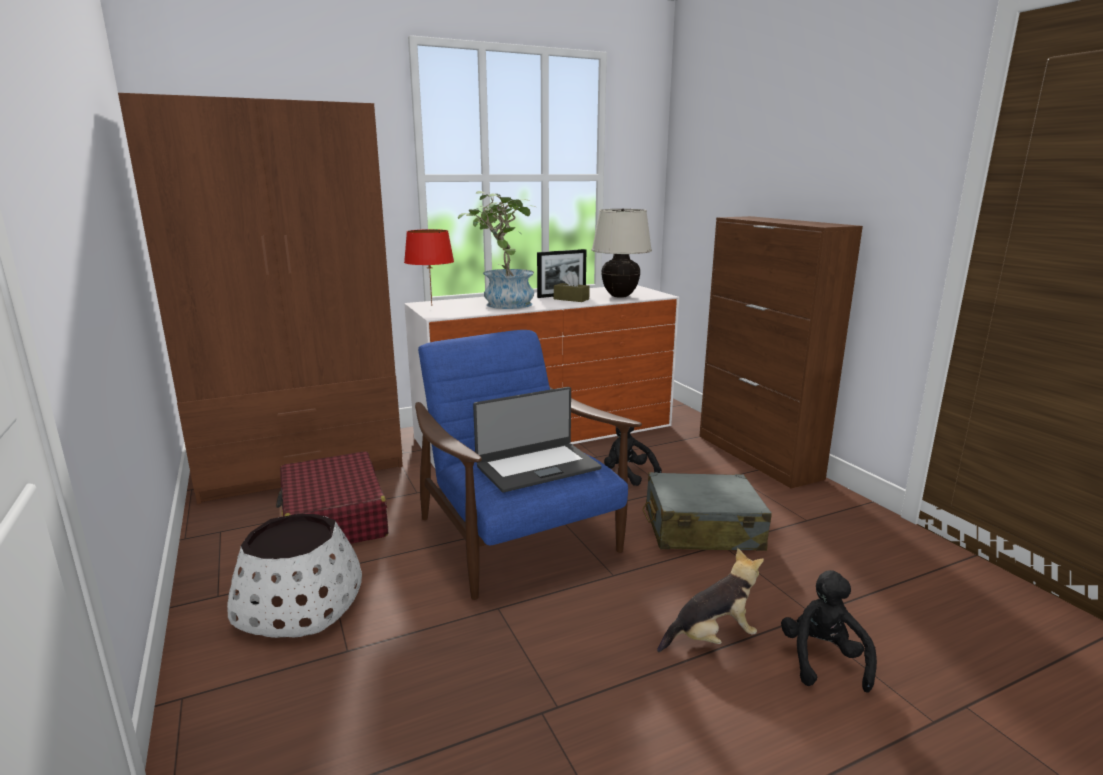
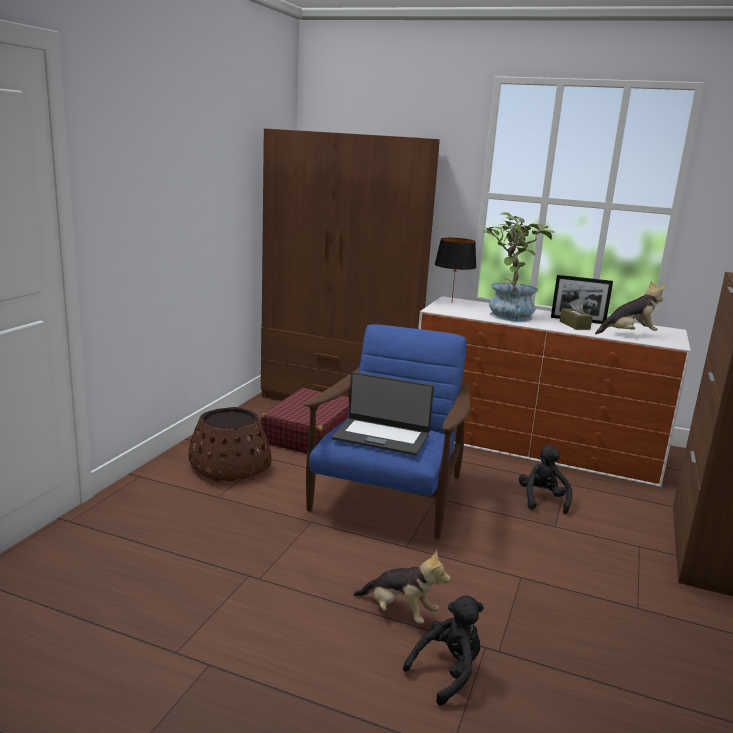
camera: 45 degrees right, 0 degrees up
(300, 607) = (229, 467): white planter -> brown planter
(431, 306) = (451, 302): red table lamp -> black table lamp
(619, 296) = (628, 334): beige table lamp -> plush toy
(701, 529) = (525, 560): grey suitcase -> none

